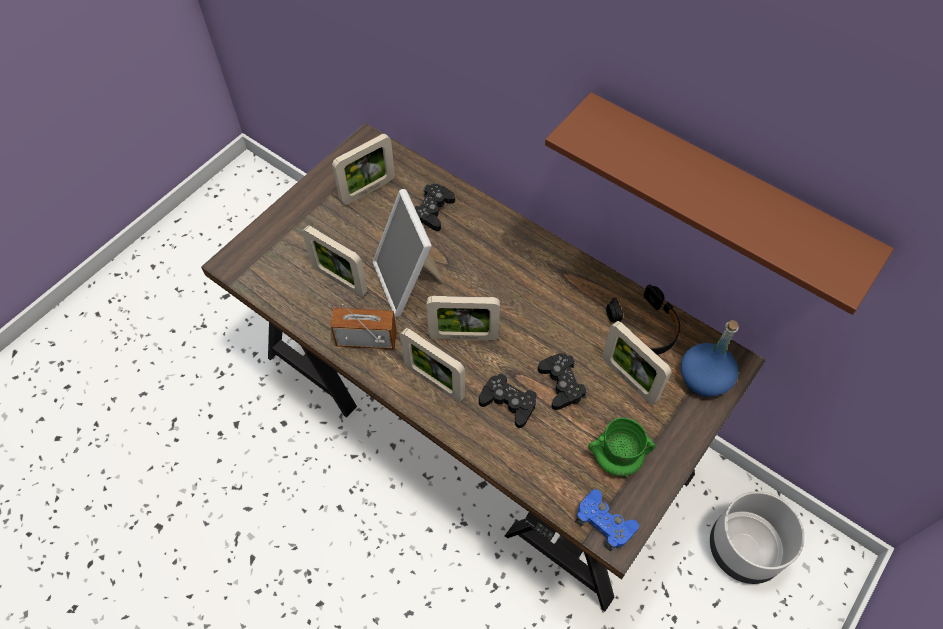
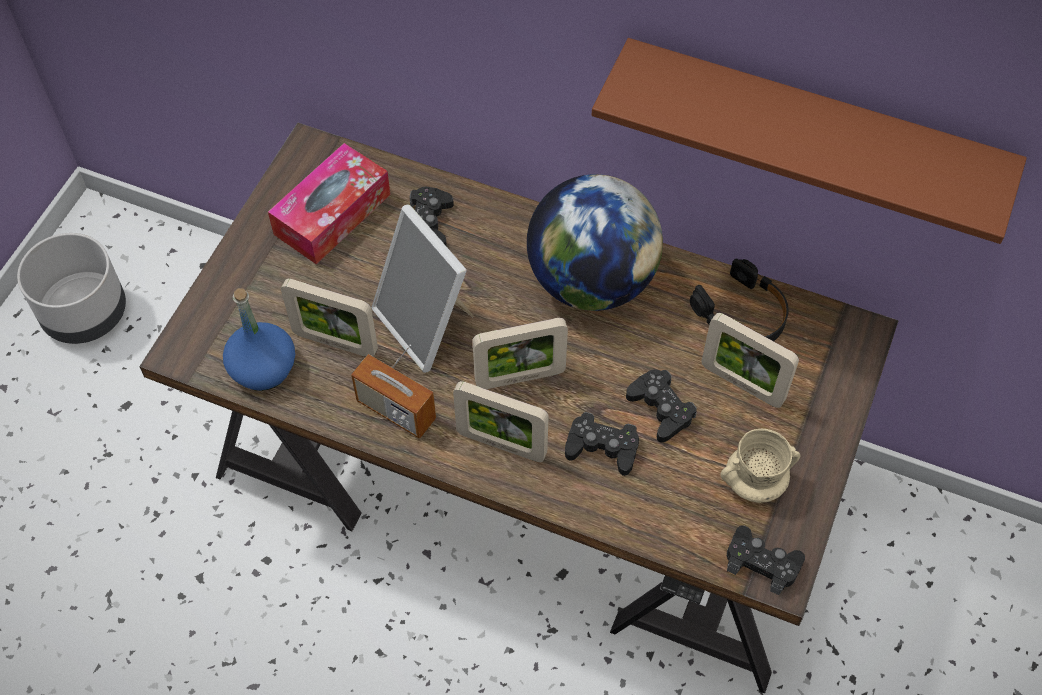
camera: 15 degrees left, 0 degrees up
(366, 339) = (396, 410): radio -> radio turned 135 degrees counterclockwise
(368, 190) = (332, 214): picture frame -> tissue box
(538, 277) = (591, 280): none -> globe
(604, 522) = (762, 563): blue game controller -> black game controller
(616, 458) = (754, 482): green mug -> beige mug
(704, 378) = (832, 360): blue bottle -> blue bottle (263, 368)
(744, 548) = (915, 569): grey planter -> grey planter (86, 313)

